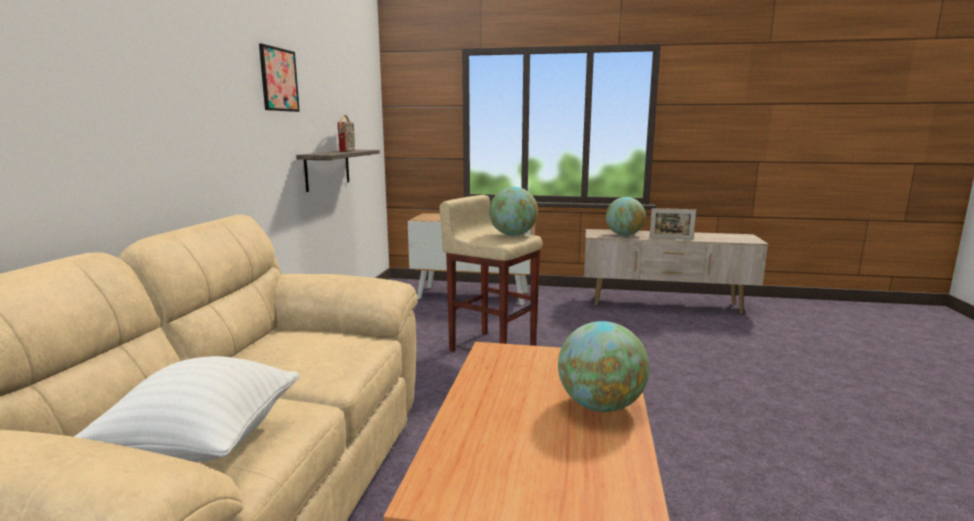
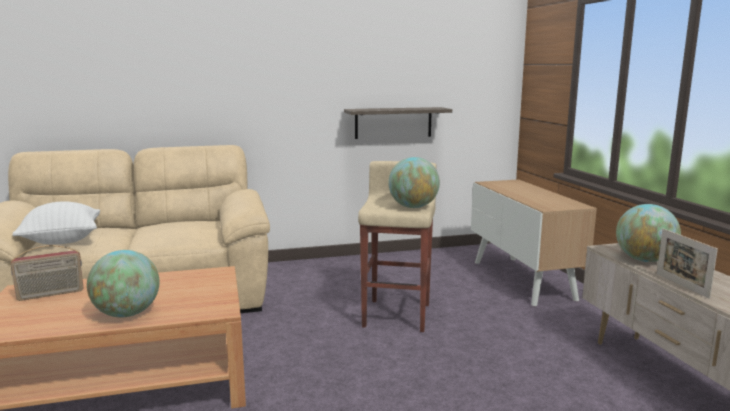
camera: 65 degrees right, 0 degrees up
(279, 79) = (328, 52): picture -> none
(348, 150) = (414, 108): radio -> radio (51, 294)

